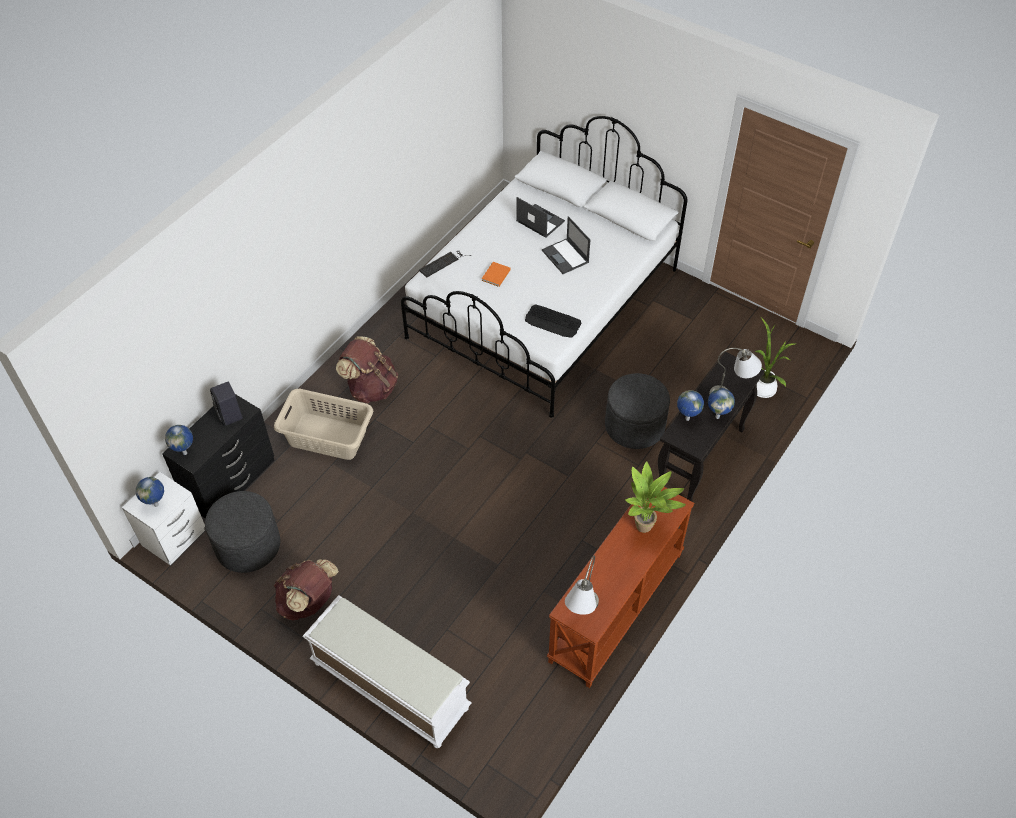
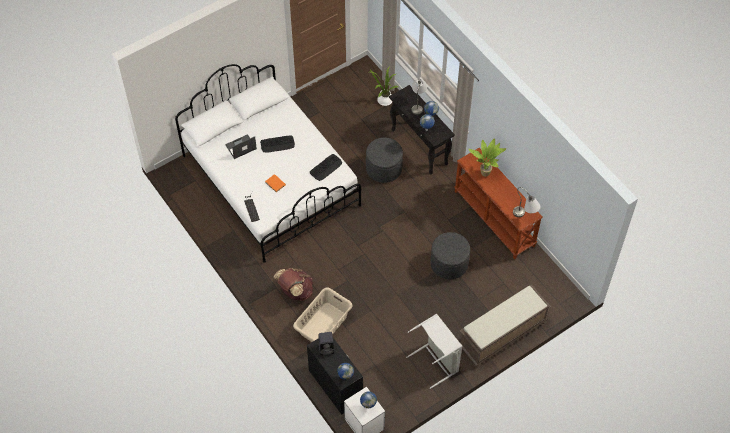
camera: 70 degrees left, 5 degrees up
(248, 545) = (386, 385): grey ottoman -> grey ottoman (449, 263)
(309, 602) = (436, 361): brown backpack -> grey laundry basket
(389, 685) = (502, 335): white bench -> brown bench
(565, 257) = (277, 144): laptop -> keyboard

